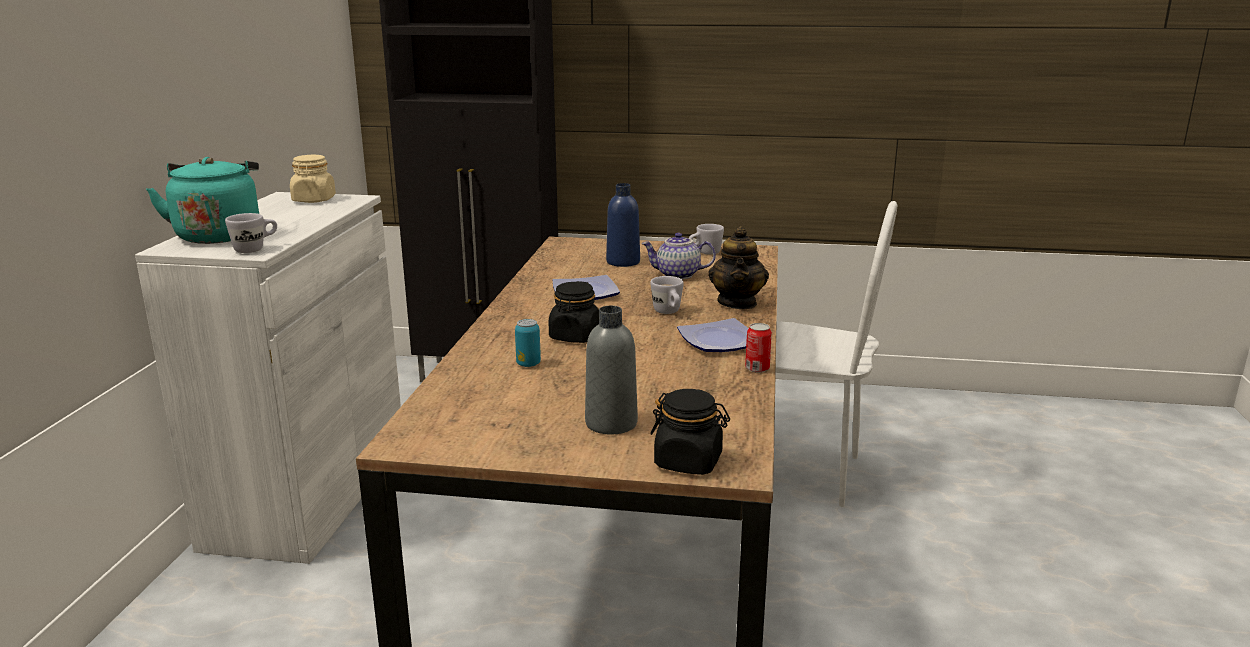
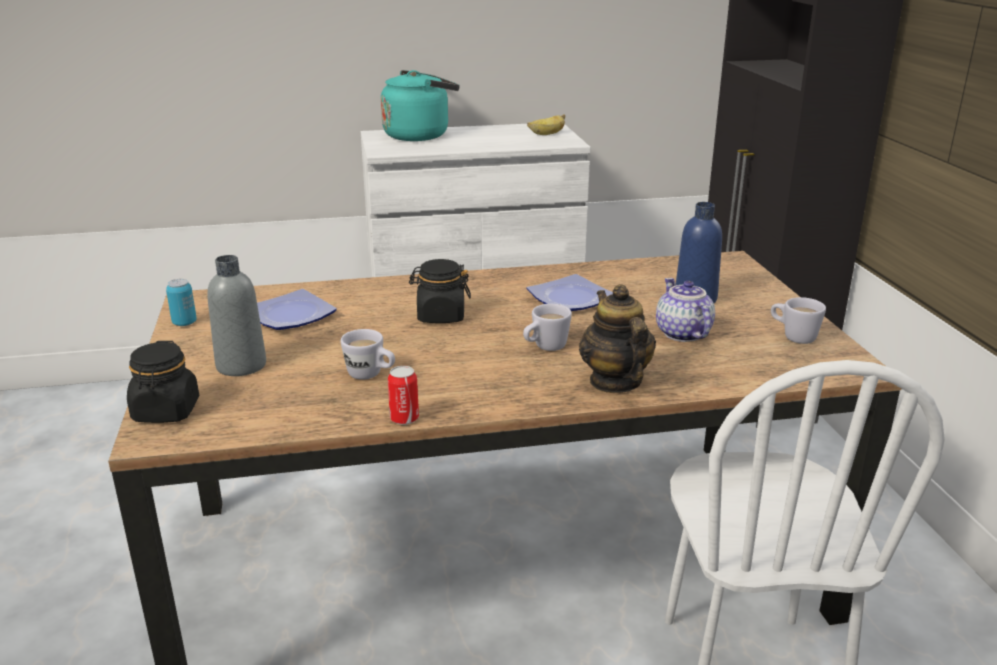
camera: 70 degrees right, 5 degrees up
(255, 249) = (391, 149): white mug -> white mug (371, 375)
(314, 200) = (547, 134): beige jar -> banana
(528, 364) = (361, 310): can -> can (184, 323)
(717, 341) = (475, 386): plate -> plate (291, 315)
(737, 303) = (614, 381): teapot -> teapot turned 90 degrees clockwise

